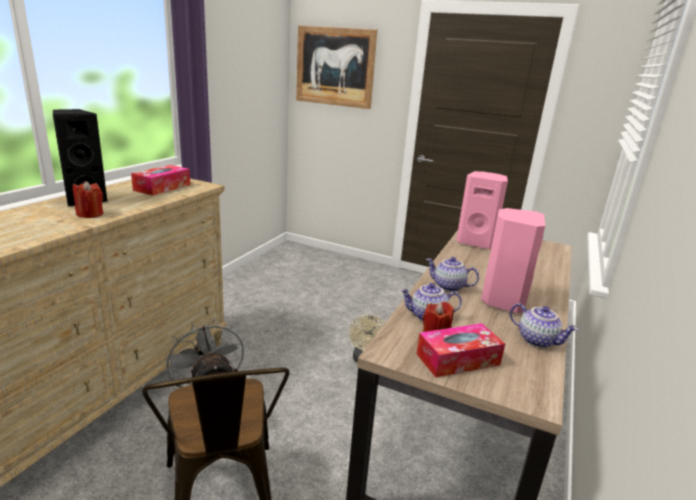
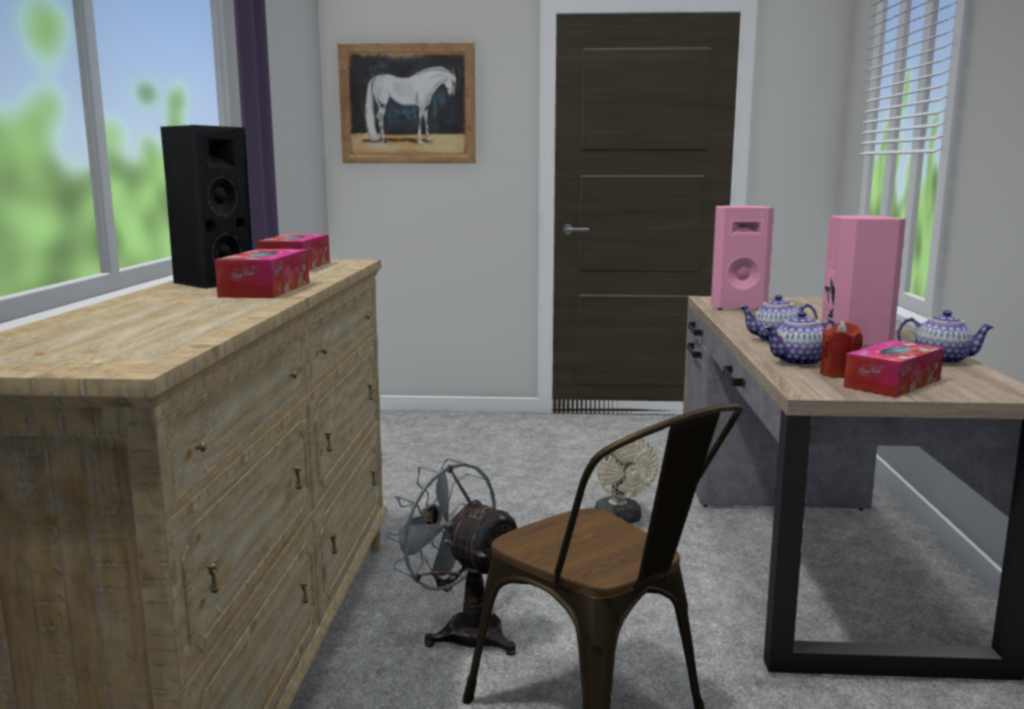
camera: 20 degrees left, 10 degrees down
(90, 214) = (266, 289): red candle -> tissue box

